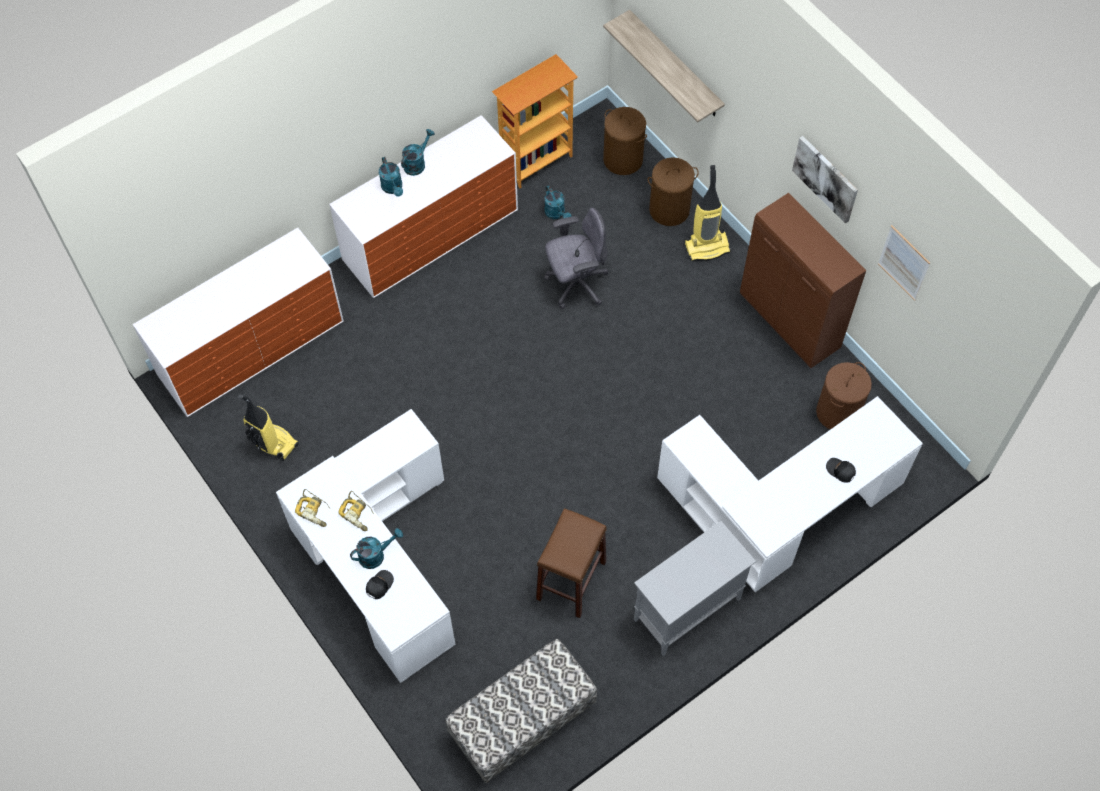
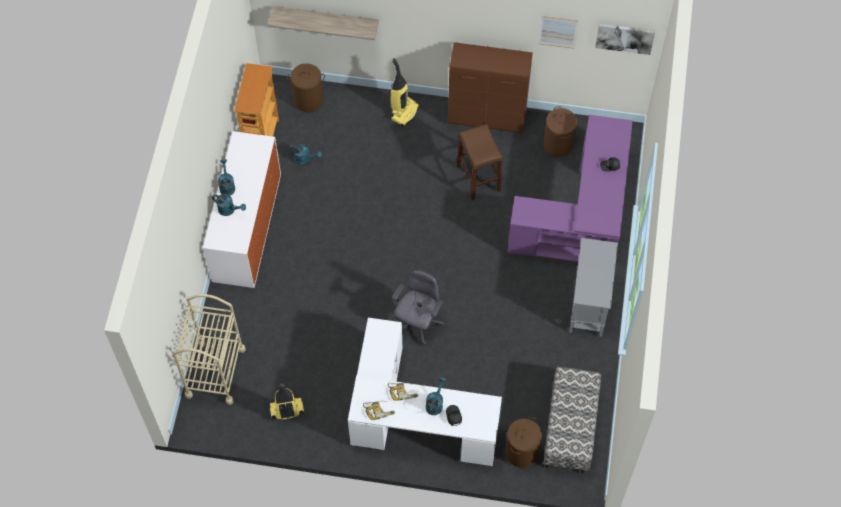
camera: 45 degrees left, 0 degrees up
(251, 347) = (215, 372): dresser -> beige cart
(571, 580) = (519, 340): brown stool -> brown stool (478, 178)
(576, 284) = (357, 188): grey office chair -> grey office chair (417, 323)
(669, 209) = (363, 108): brown laundry basket -> brown laundry basket (521, 452)
(780, 511) = (581, 218): white desk -> purple desk
(825, 178) = (480, 18): picture -> picture (625, 38)

